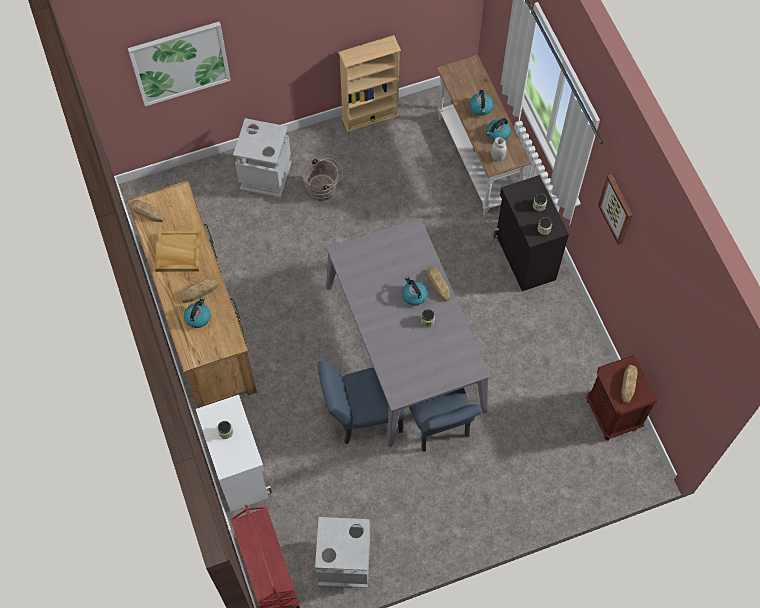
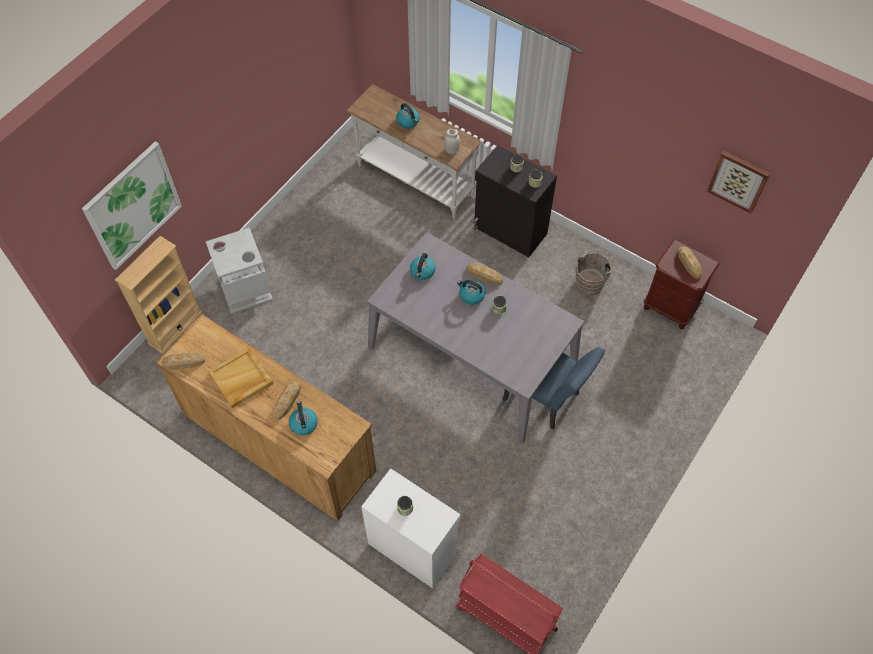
camera: 35 degrees left, 5 degrees down
(324, 189) = (305, 271): brown bucket -> brown bucket (591, 282)
(343, 562) = (562, 564): grey trash can -> none
(362, 416) = (480, 433): blue chair -> none
(370, 116) = (300, 194): beige bookcase -> beige bookcase (175, 327)
(497, 134) = (437, 134): kettle -> kettle (422, 272)
(617, 209) = (609, 114): picture -> picture (738, 181)

